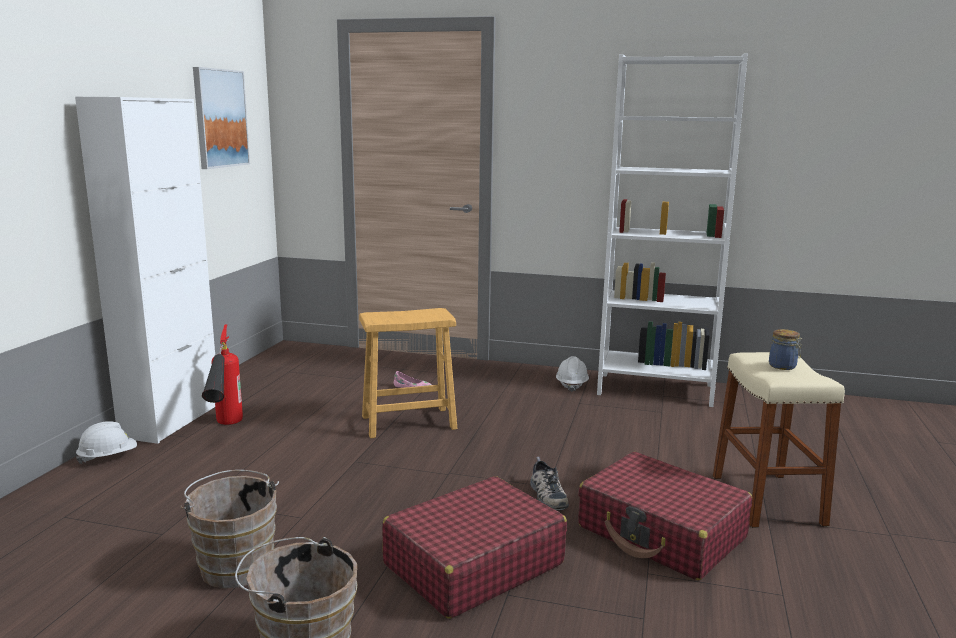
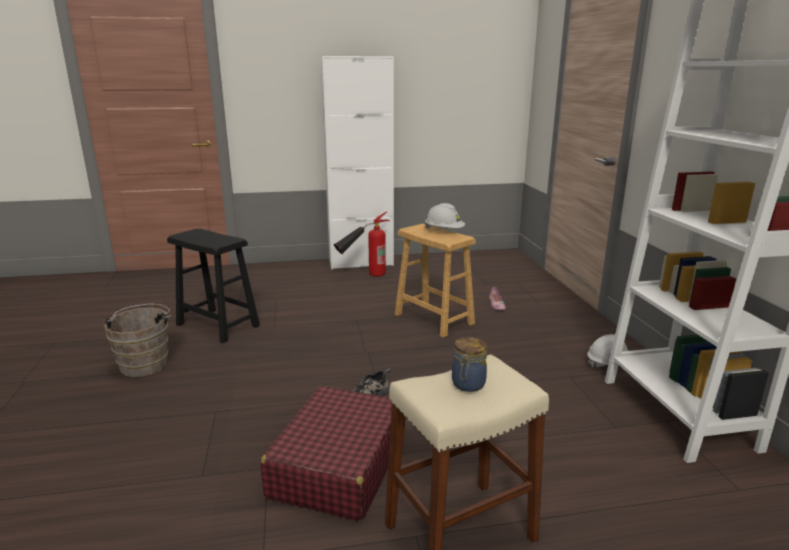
camera: 65 degrees right, 5 degrees up
(108, 457) = (306, 266): white hard hat -> white hard hat (444, 231)
(220, 118) = (465, 70): picture -> none
(236, 564) = (218, 325): brown bucket -> black stool
(473, 564) = (247, 390): red suitcase -> none

